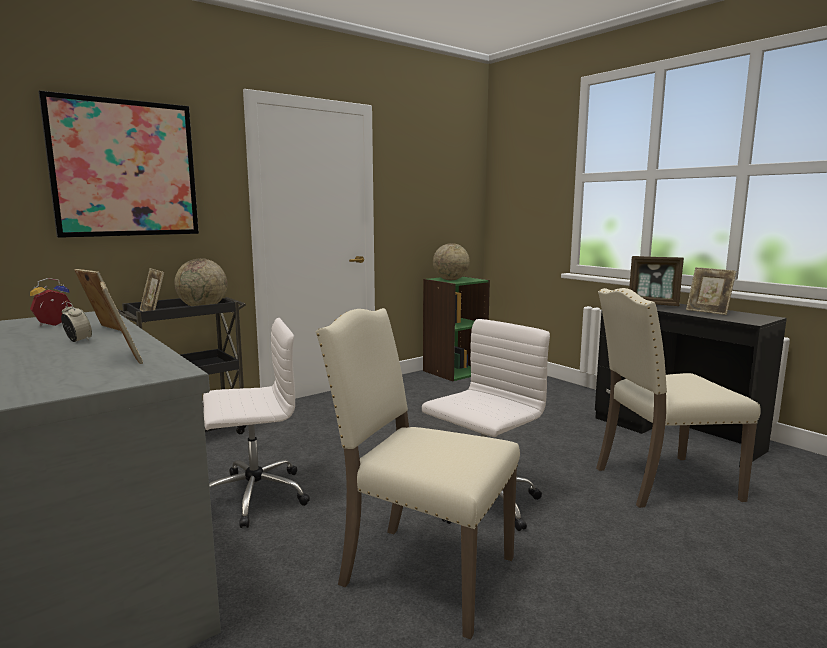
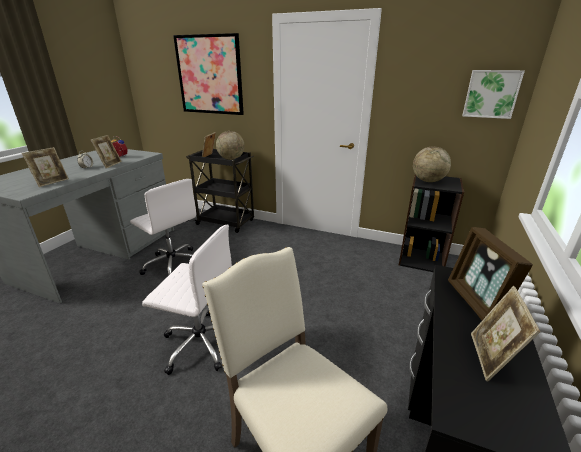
camera: 60 degrees right, 15 degrees up
(422, 572) = (111, 344): beige chair -> none
(454, 371) = (421, 259): green bookcase -> black bookcase
(463, 193) = (491, 94): none -> picture

